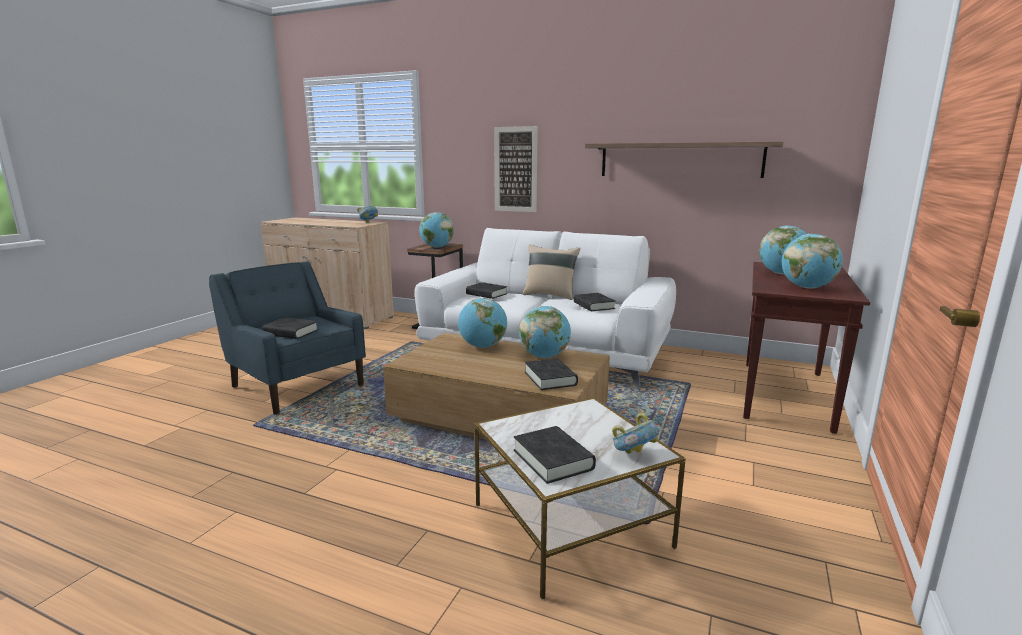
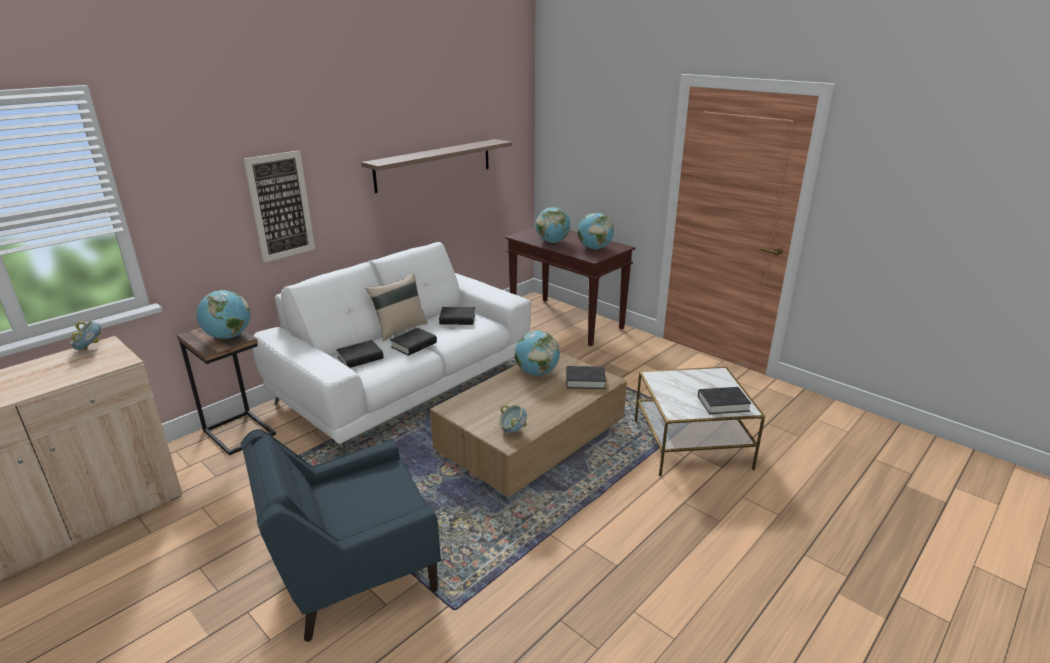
camera: 70 degrees left, 10 degrees up
(291, 332) = (383, 505): black book -> black book (414, 345)
(482, 346) = (492, 395): globe -> none
(633, 454) = (721, 379): bowl -> bowl (512, 430)

